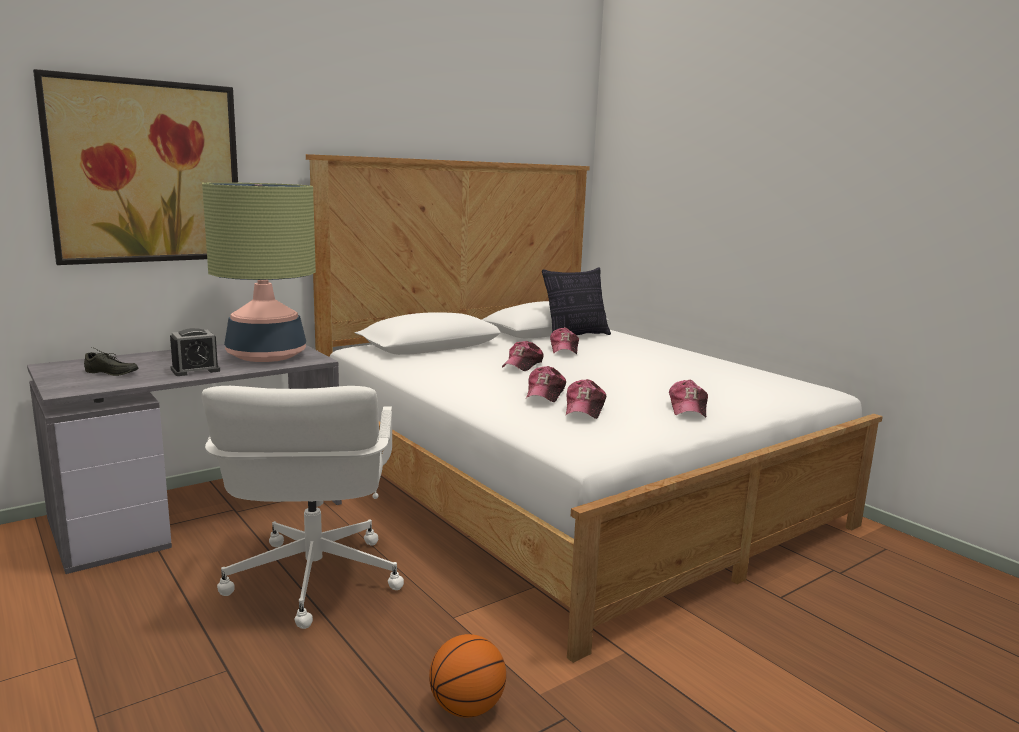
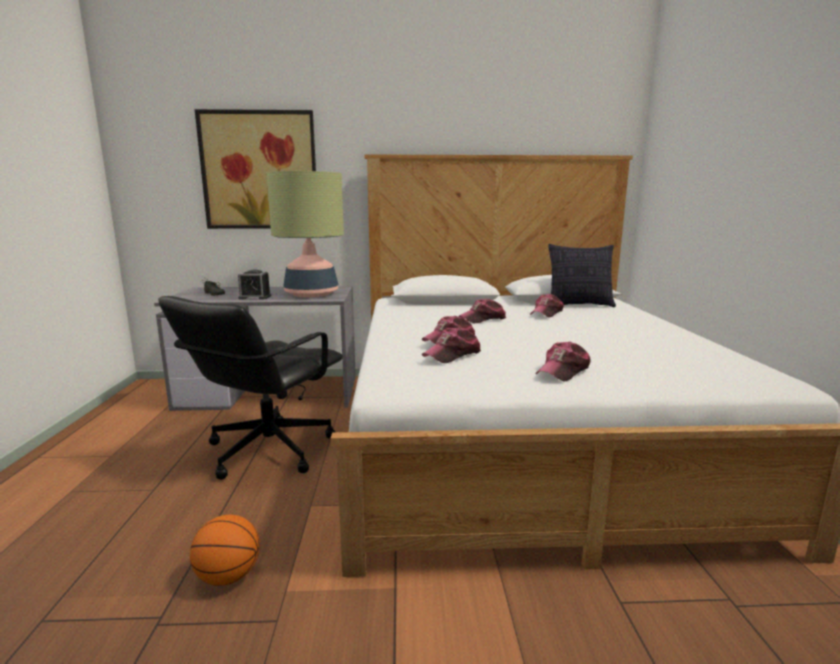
camera: 35 degrees right, 0 degrees up
(312, 579) = (268, 450): white office chair -> black office chair

